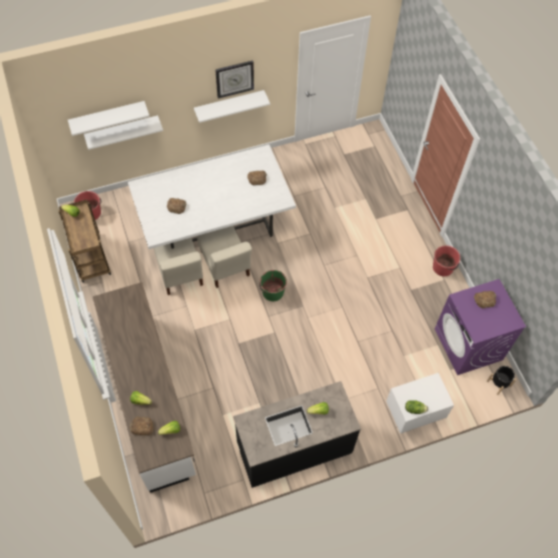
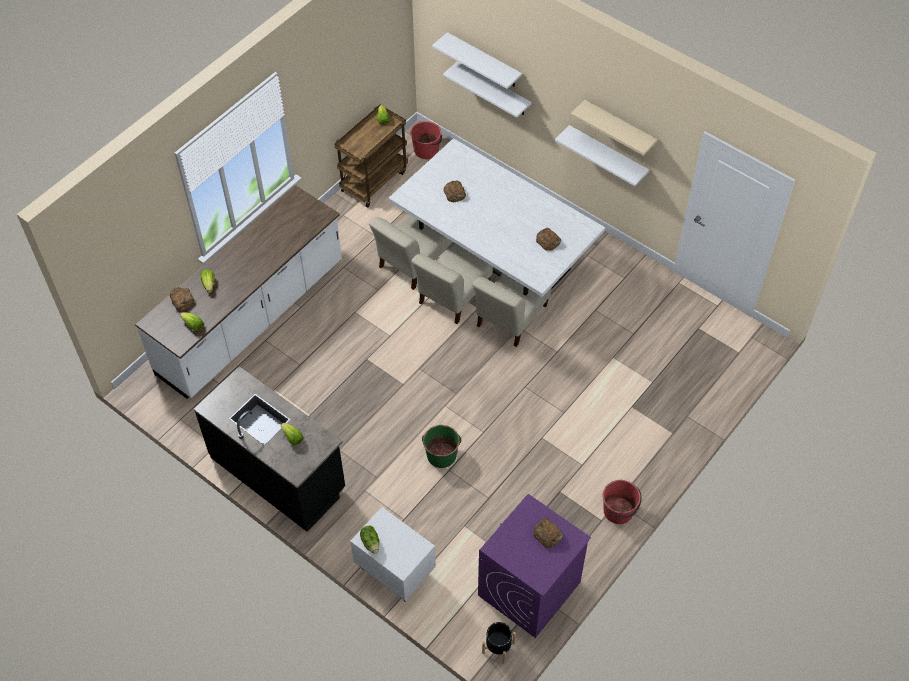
camera: 60 degrees right, 5 degrees down
(234, 78) = (619, 127): wall clock -> beige shelf
(266, 243) = (510, 318): none -> beige chair
(272, 292) = (452, 356): green bucket -> green bucket (441, 455)

